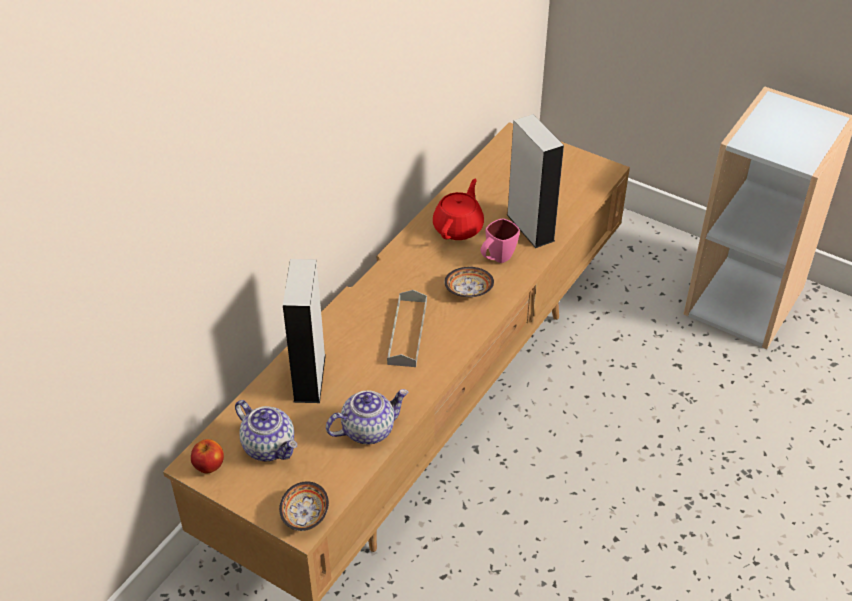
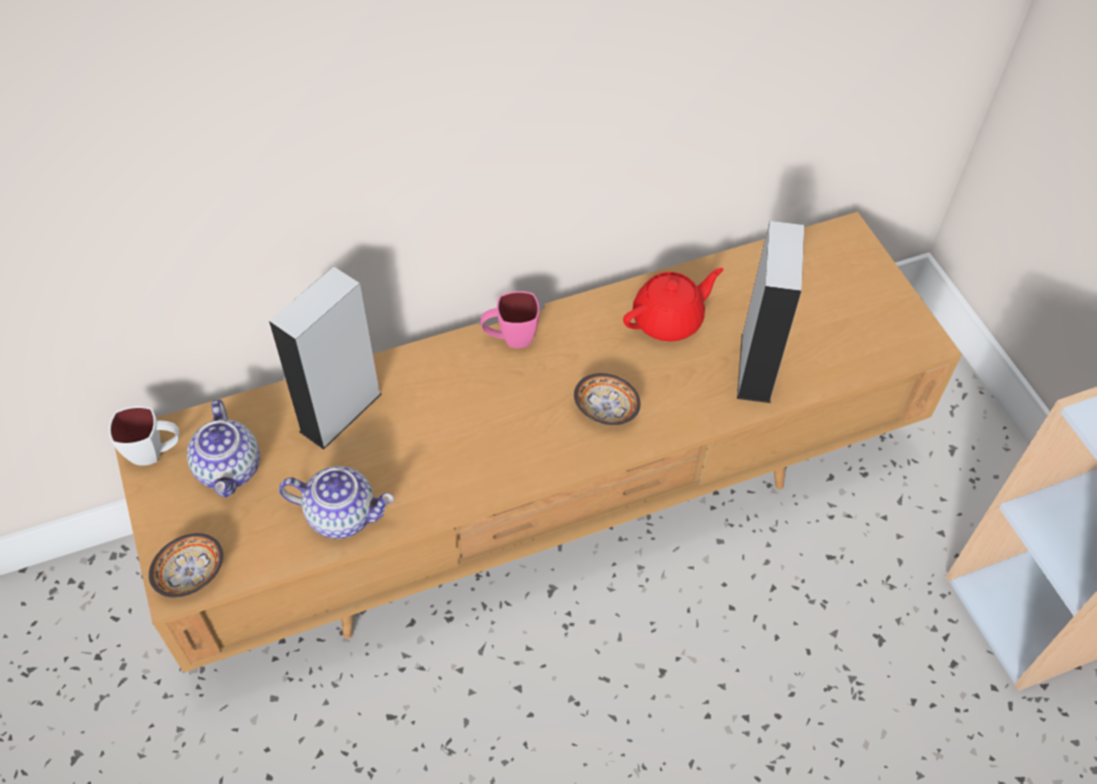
camera: 35 degrees right, 10 degrees up
(209, 466) = (155, 453): apple -> white mug
(407, 332) = (491, 420): grey tray -> none
(496, 259) = (676, 386): pink mug -> pink mug (510, 339)

